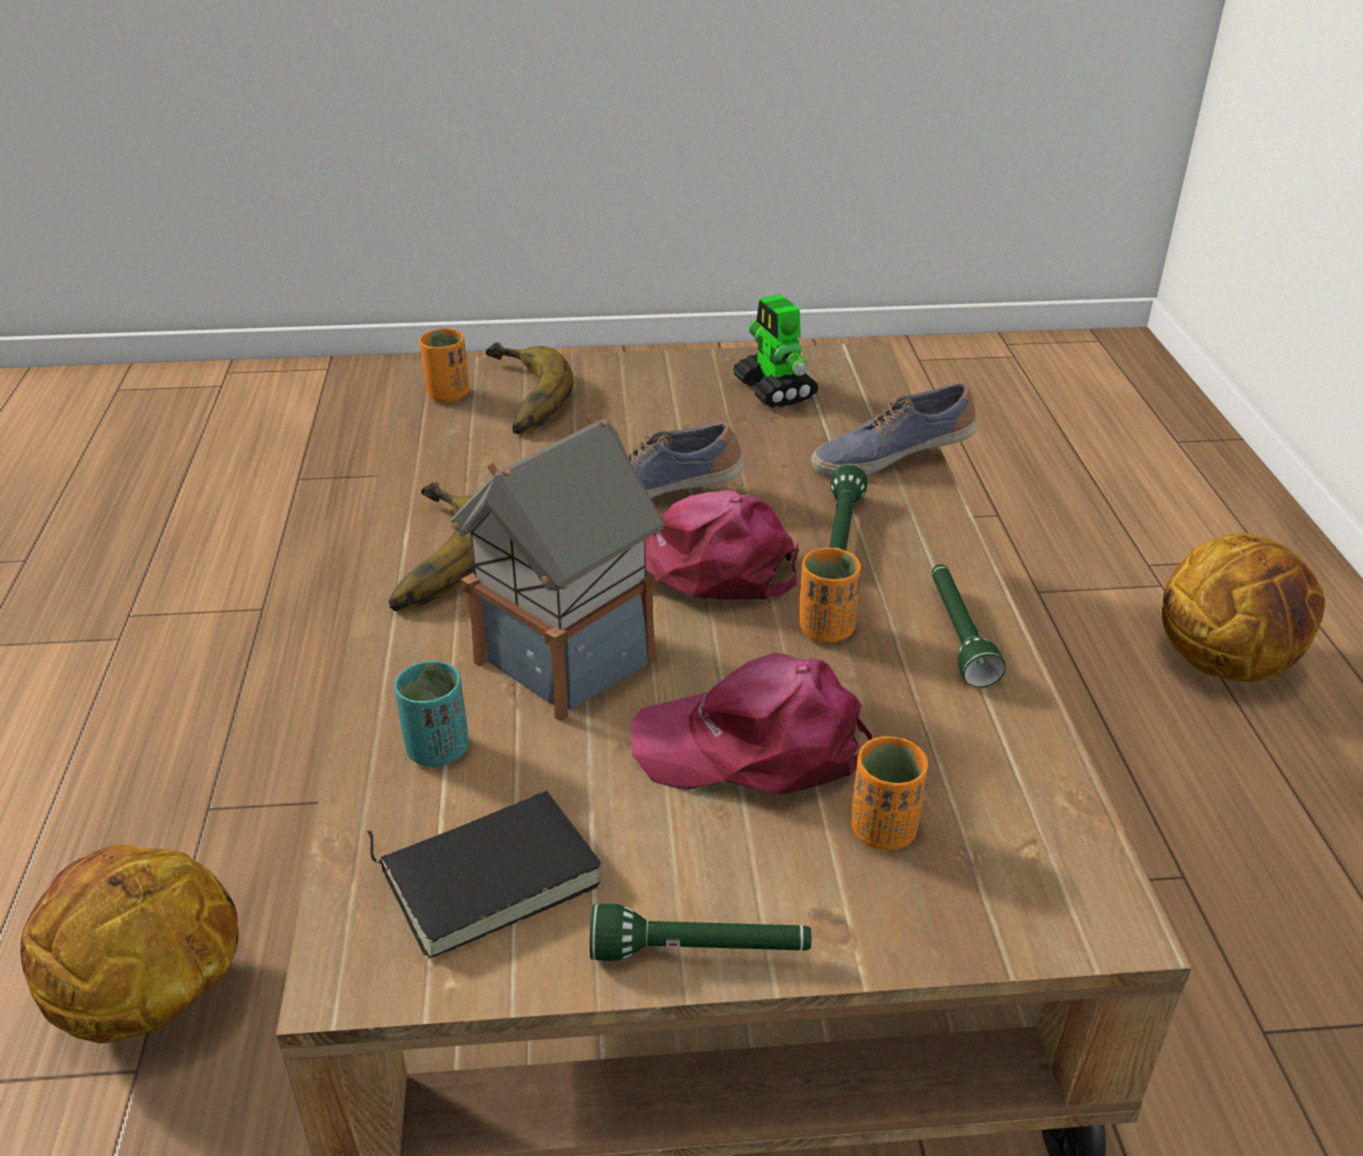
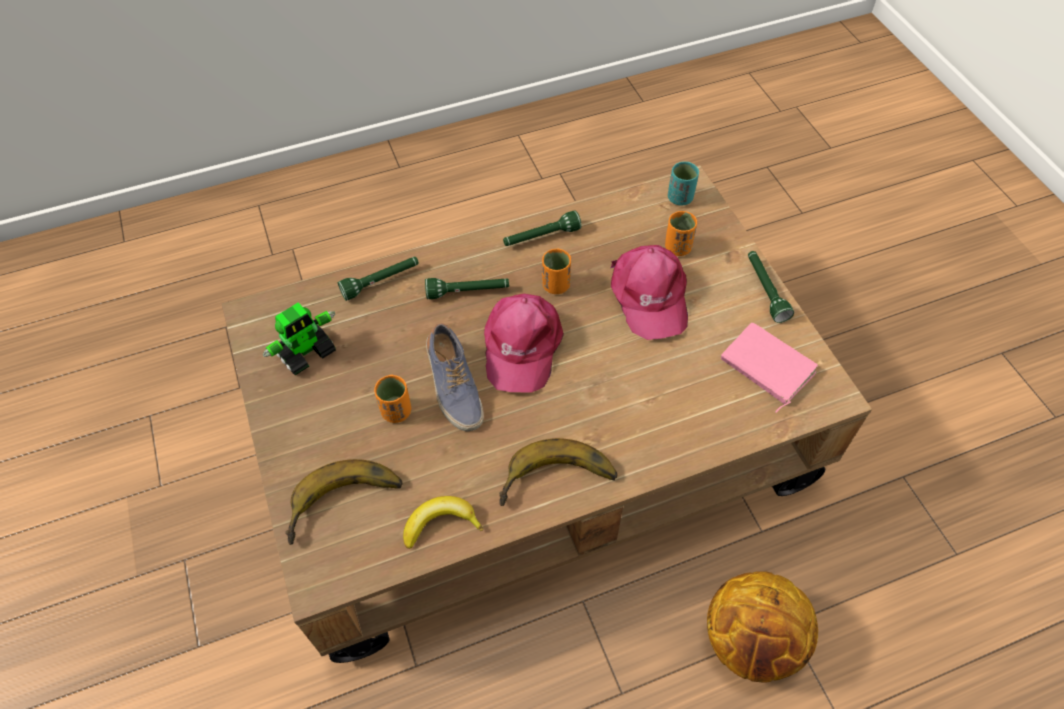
camera: 105 degrees left, 20 degrees up
(437, 750) = (707, 414): turquoise cup -> turquoise cup (680, 198)
(441, 456) = (441, 524): none -> banana
(448, 394) = (350, 556): orange cup -> orange cup (396, 411)
(489, 874) = (765, 368): black book -> pink book
(567, 658) = (619, 383): toy house -> none
(890, 457) = (381, 282): shoe -> green flashlight
(1226, 663) = (359, 224): basketball -> none

